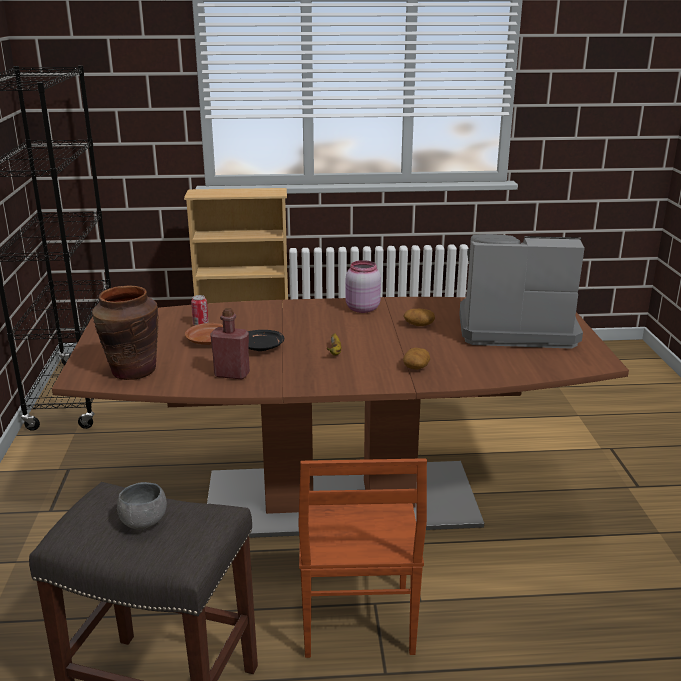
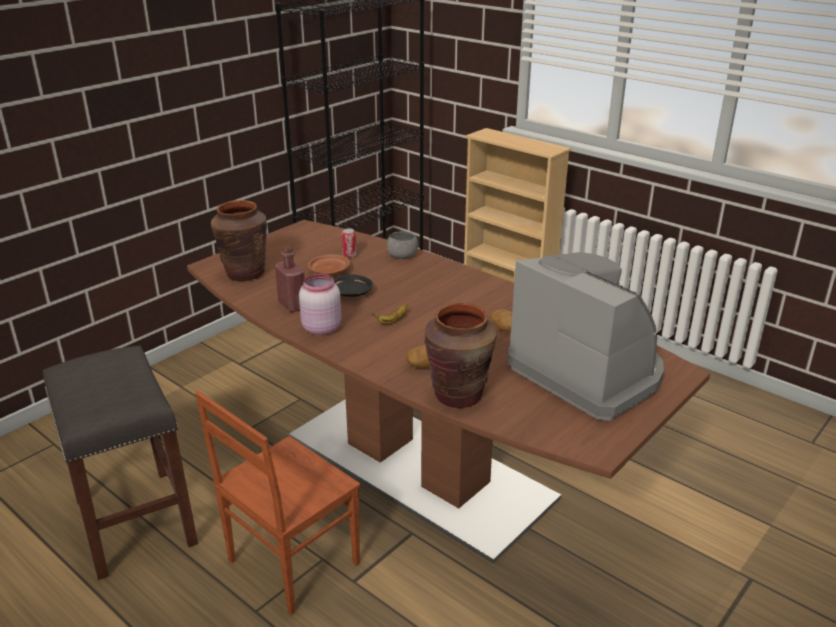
camera: 45 degrees right, 5 degrees up
(144, 522) = (107, 383): grey bowl -> grey bowl (402, 256)
(361, 309) = (490, 293): pink jar -> pink jar (320, 328)
(475, 373) = (458, 395): none -> brown vase

